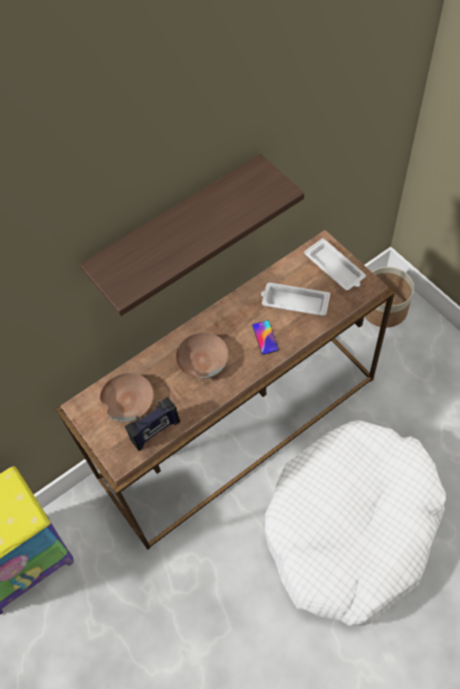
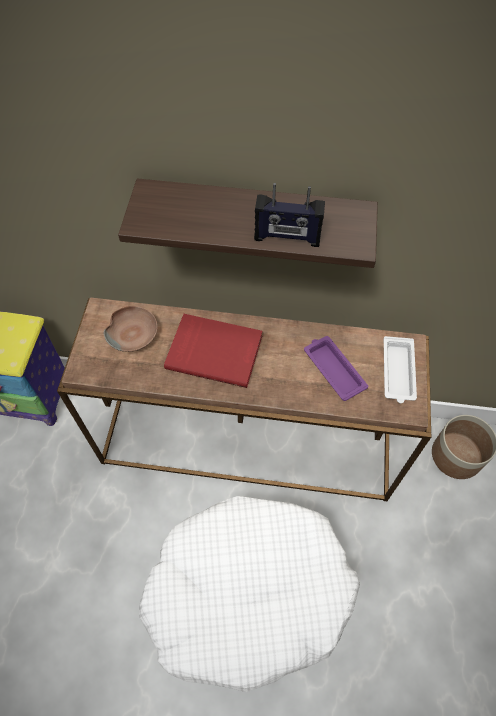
camera: 40 degrees right, 0 degrees up
(156, 431) = (125, 372): radio -> radio (287, 237)
(202, 359) = (215, 351): brown bowl -> red book
(265, 337) = (279, 376): phone -> none
(294, 302) = (333, 369): white tray -> purple tray

